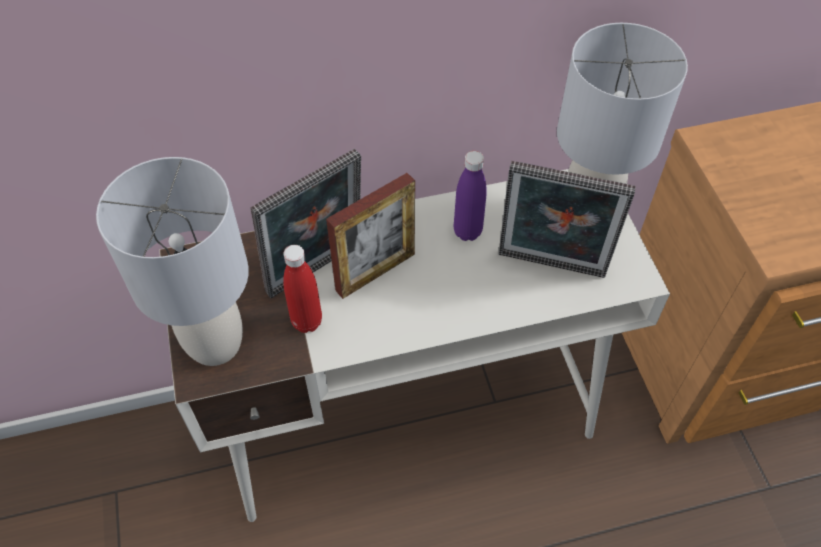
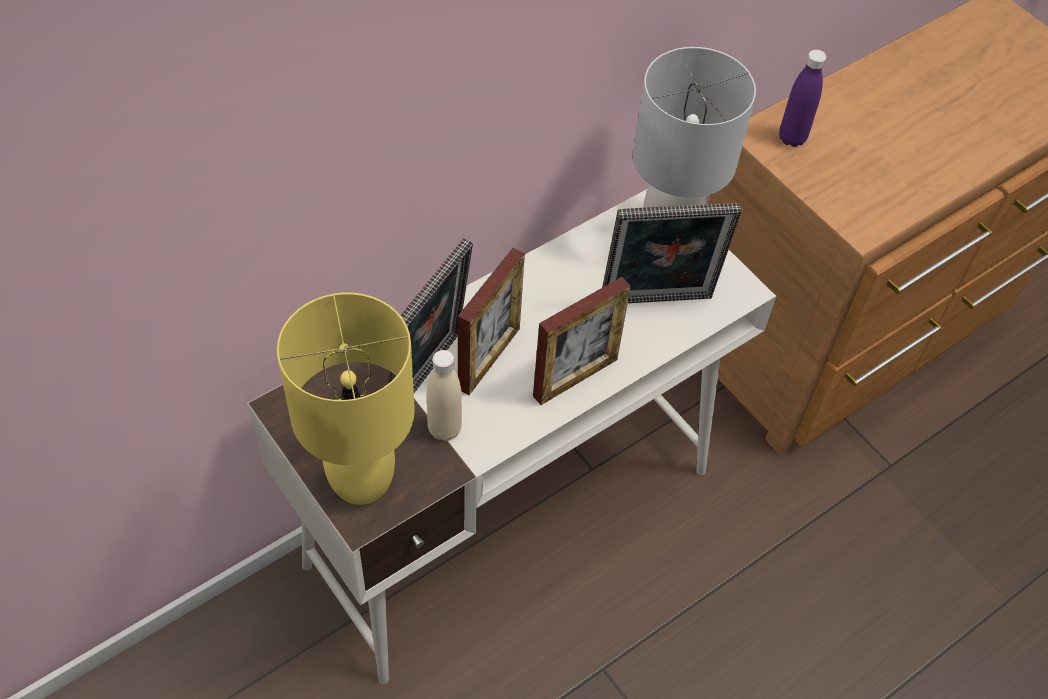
camera: 25 degrees left, 0 degrees up
(214, 344) = (361, 481): grey table lamp -> yellow table lamp
(307, 321) = (444, 429): red bottle -> beige bottle
(444, 312) = (575, 377): none -> picture frame
(467, 231) = (561, 290): purple bottle -> purple bottle (792, 138)

